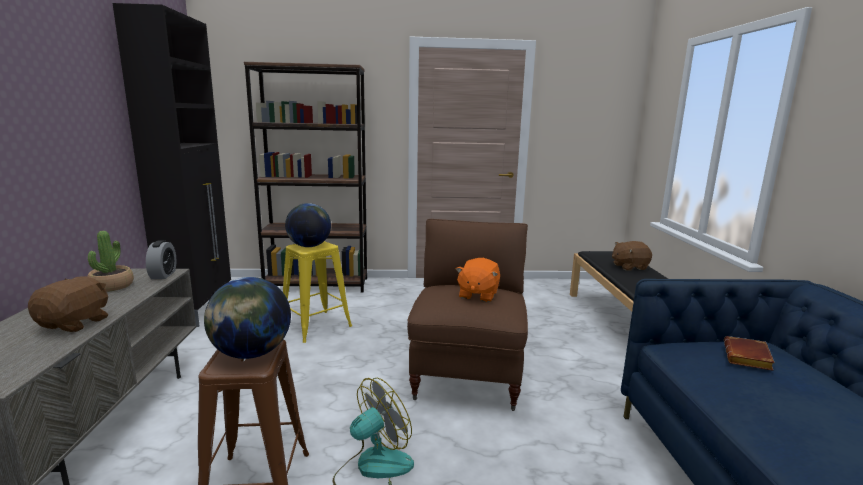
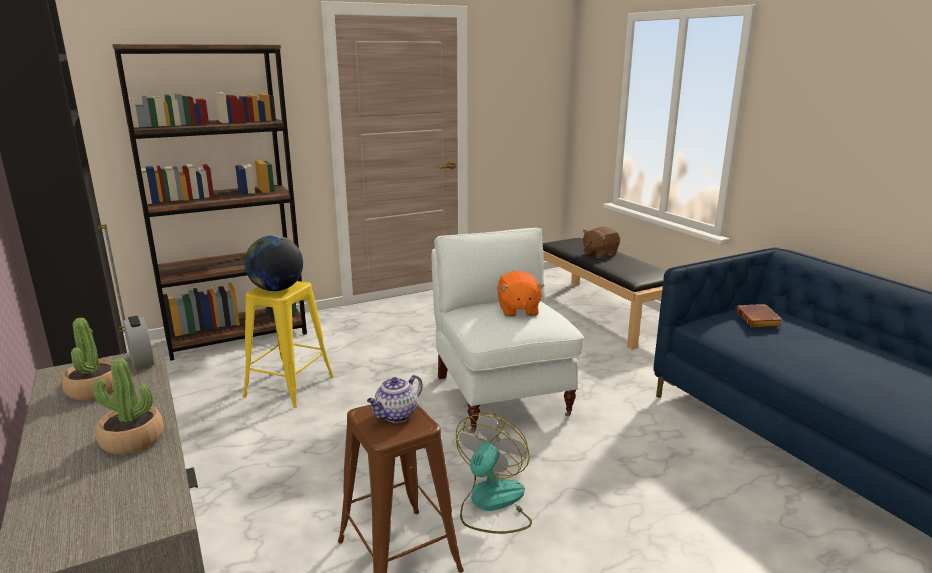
camera: 25 degrees left, 5 degrees up
(76, 323) = (132, 440): brown plush toy -> potted plant
(251, 353) = (396, 415): globe -> teapot
(468, 374) = (501, 395): brown armchair -> white armchair

